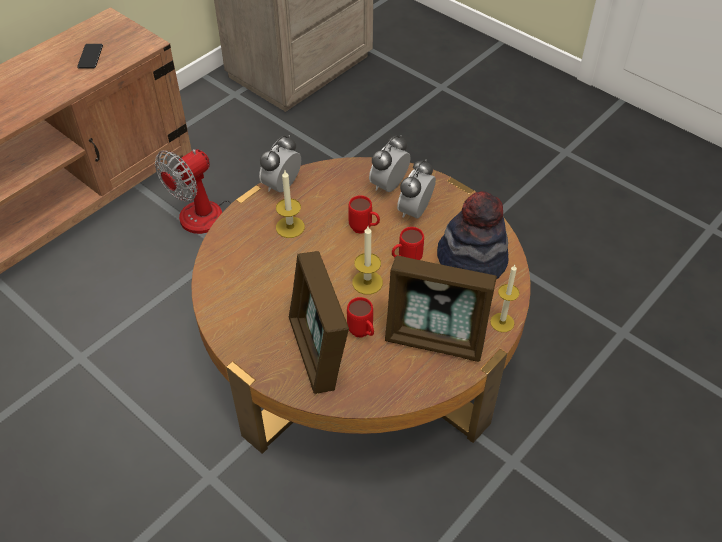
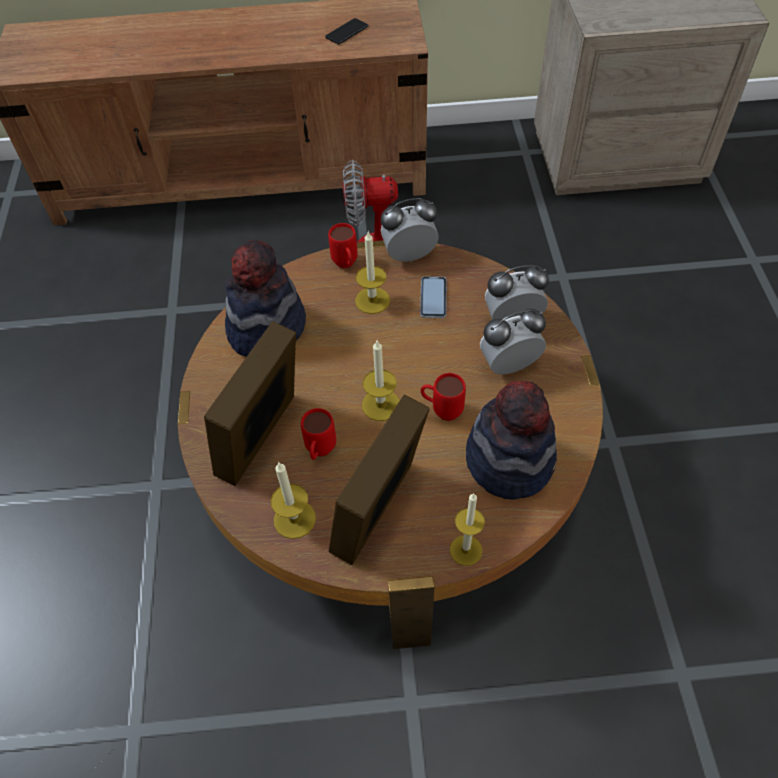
camera: 45 degrees right, 5 degrees up
(238, 288) = (266, 327): none -> hat
(327, 202) = (433, 298): none -> phone
(364, 229) = (437, 349): red mug -> red mug (346, 265)
(392, 380) = (294, 519): none -> candle
(435, 339) = (379, 513): picture frame -> picture frame turned 60 degrees clockwise

